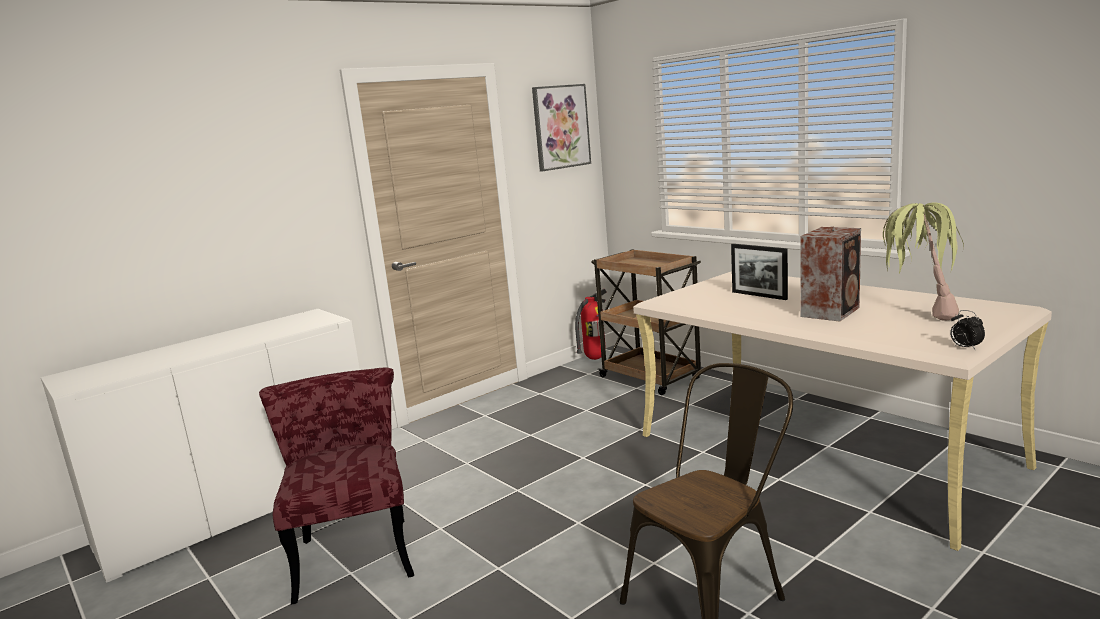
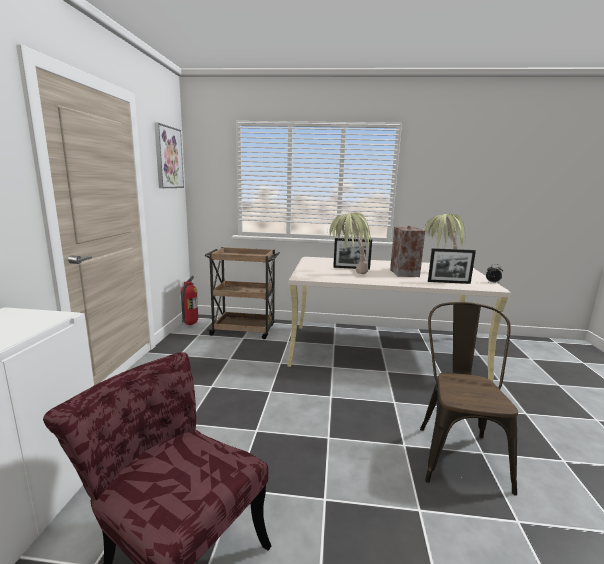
camera: 45 degrees left, 0 degrees up
(726, 305) = (347, 274): none -> potted plant
(869, 336) = (449, 282): none -> picture frame

